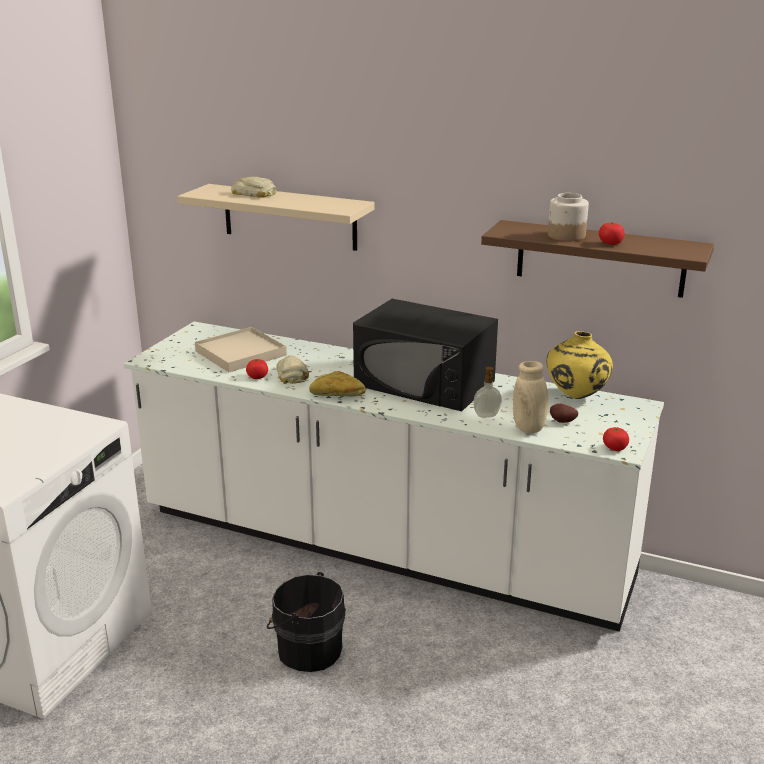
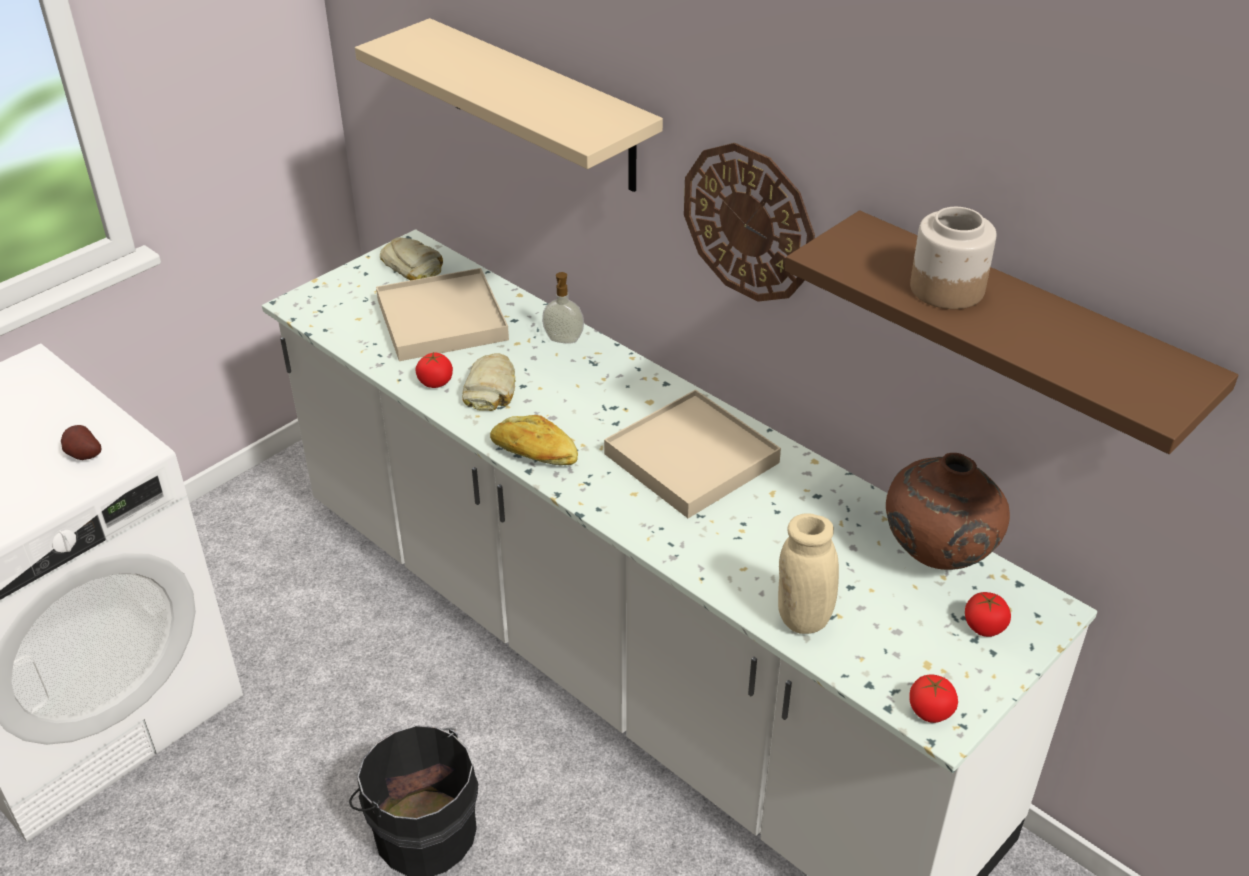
camera: 20 degrees right, 15 degrees up
(254, 193) = (478, 60): bread -> bread (412, 265)
(424, 383) = (692, 458): black microwave -> beige tray
(433, 247) = (749, 222): none -> wall clock
(487, 416) = (750, 567): soap dispenser -> soap dispenser (563, 340)
(562, 422) = (873, 617): potato -> potato (83, 456)
(575, 397) = (936, 557): yellow vase -> brown vase
(610, 243) = (1017, 332): tomato -> tomato (984, 626)

